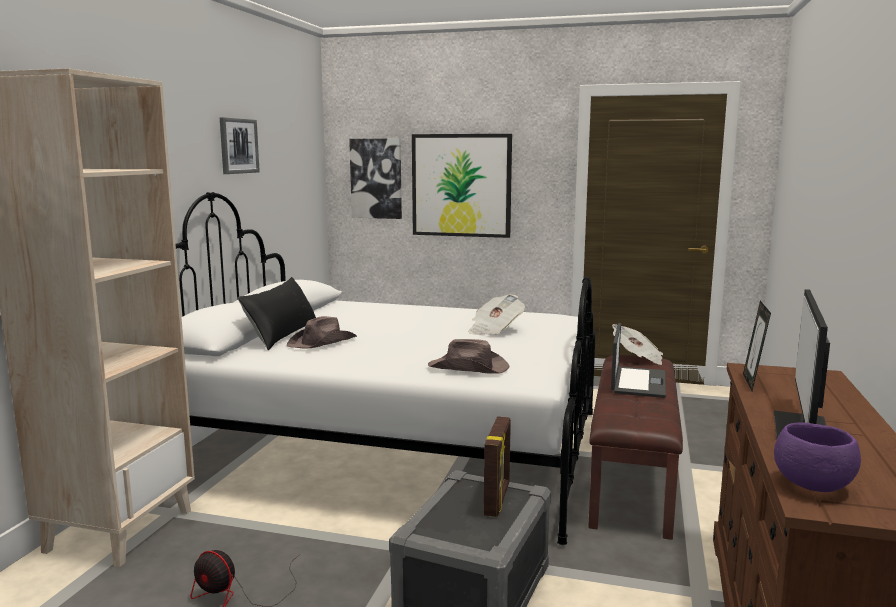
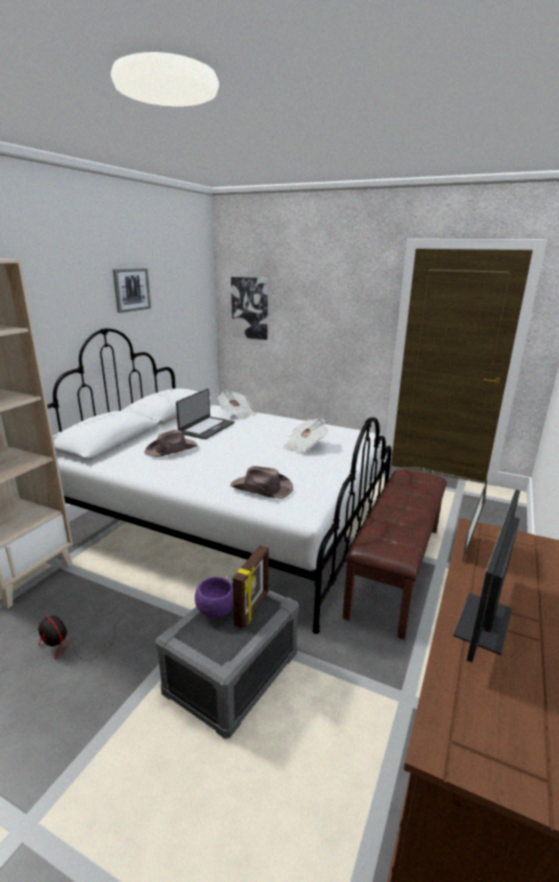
camera: 10 degrees right, 10 degrees up
(282, 334) = (148, 439): black pillow -> none
(461, 185) = (311, 317): picture -> none
(637, 358) = (418, 475): newspaper -> newspaper (236, 414)
(637, 382) = (405, 502): laptop -> laptop (206, 428)
(813, 486) = (454, 716): purple bowl -> purple bowl (216, 611)

